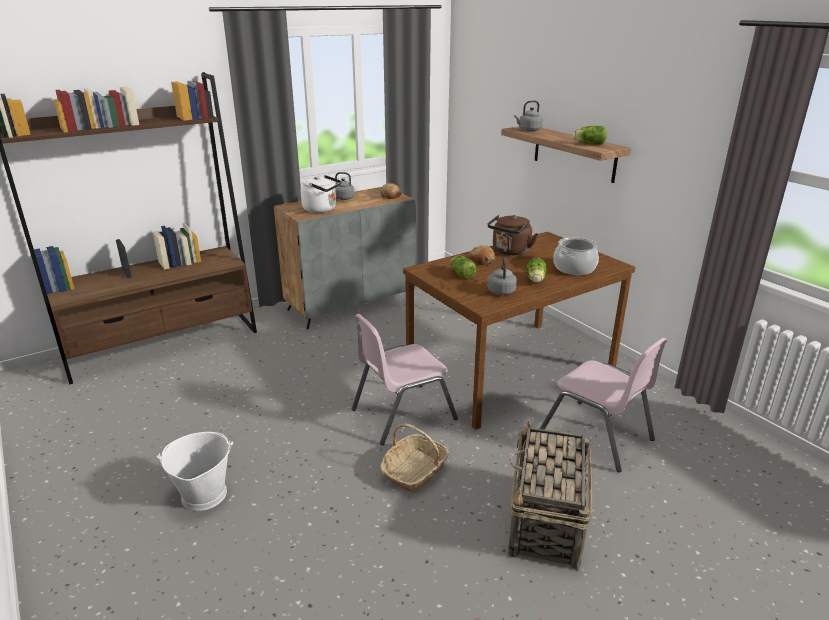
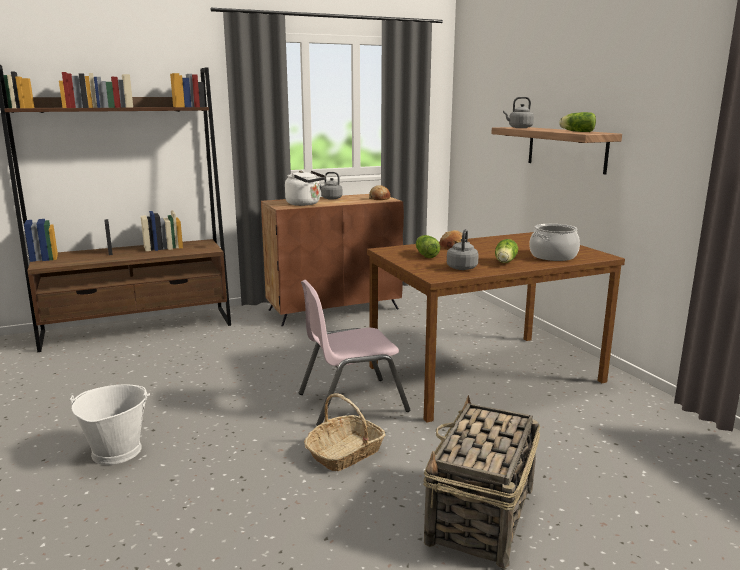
camera: 10 degrees right, 10 degrees down
(351, 304) = (334, 309): grey cabinet -> brown cabinet
(510, 252) = (487, 243): brown kettle -> none
(597, 436) = (567, 440): pink chair -> none

